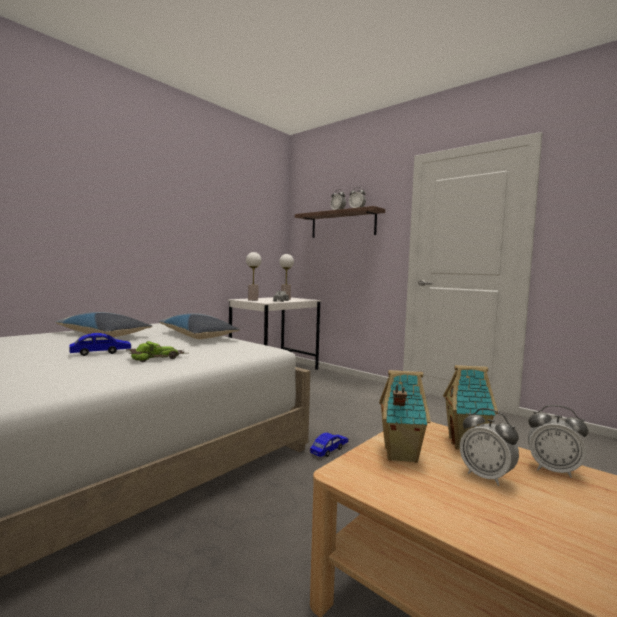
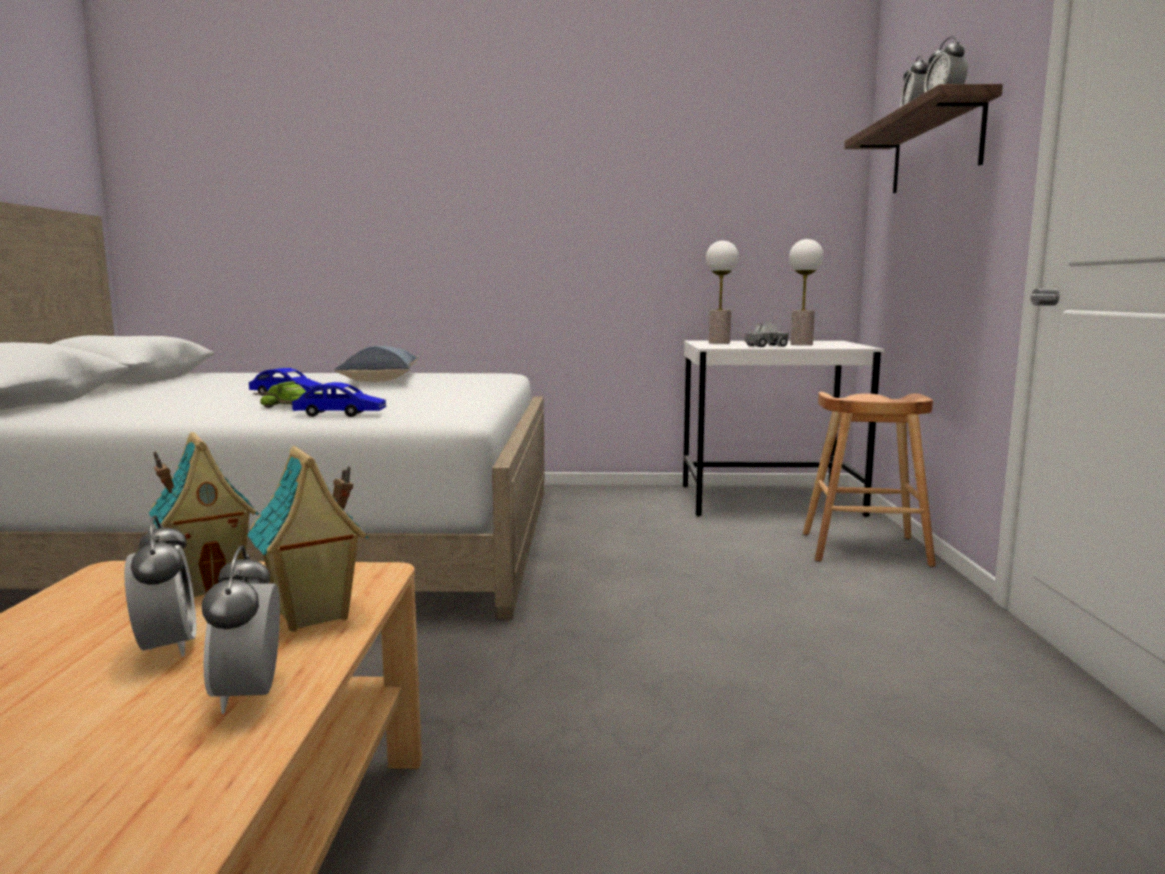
camera: 50 degrees right, 5 degrees up
(197, 336) = (462, 391): pillow -> none
(329, 450) = (541, 634): blue toy car -> blue toy car (340, 414)
(342, 381) = (865, 549): none -> brown stool
(486, 476) = (167, 647): alarm clock -> alarm clock turned 150 degrees clockwise

